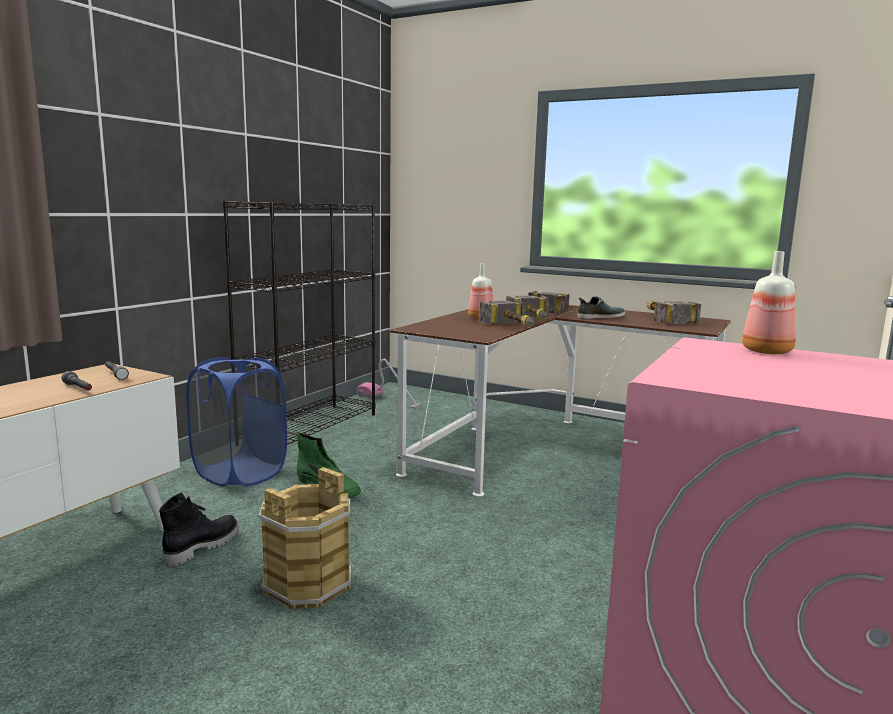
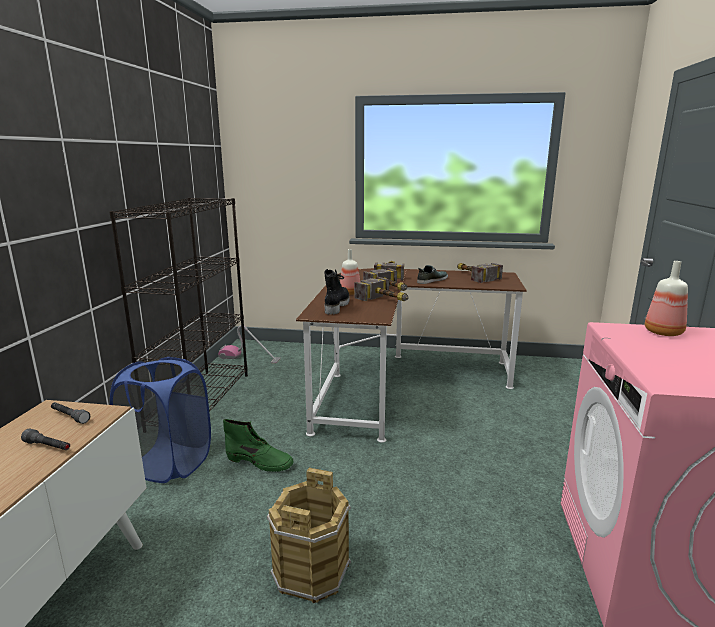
camera: 20 degrees left, 5 degrees up
(201, 547) = (188, 558): black boot -> black boot (336, 306)

